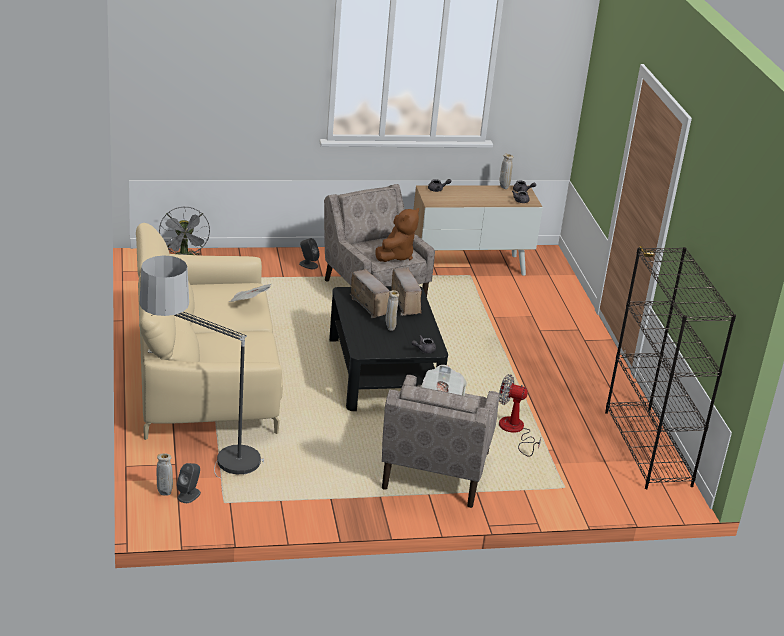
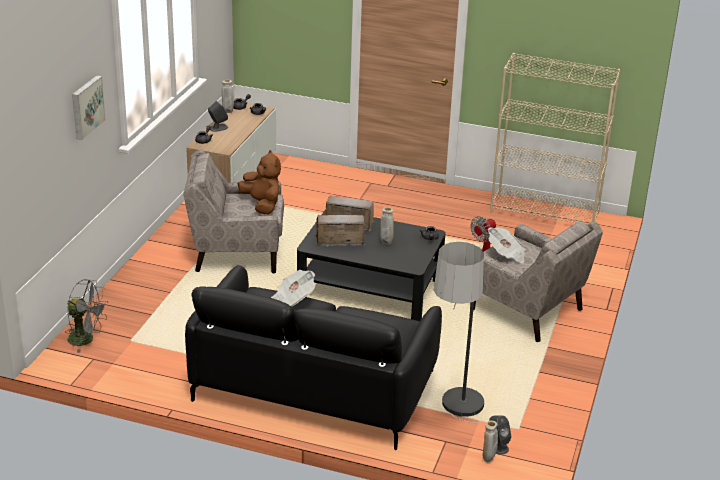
camera: 60 degrees left, 0 degrees up
(205, 377) = (314, 386): beige sofa -> black sofa
(268, 77) = (86, 107): none -> picture
(308, 264) = (160, 272): grey speaker -> grey speaker (218, 128)
(648, 448) = (545, 212): black bookcase -> beige bookcase

